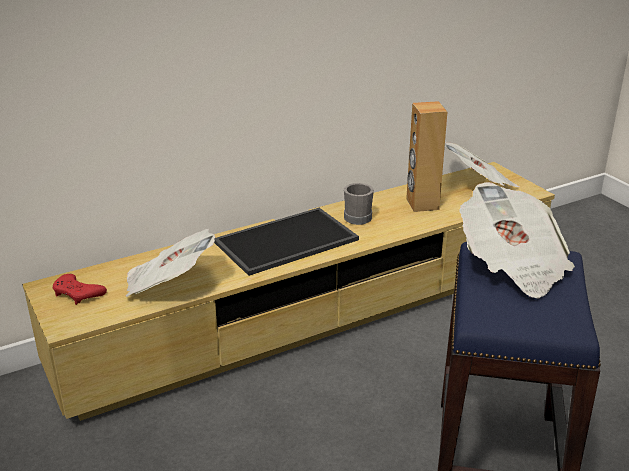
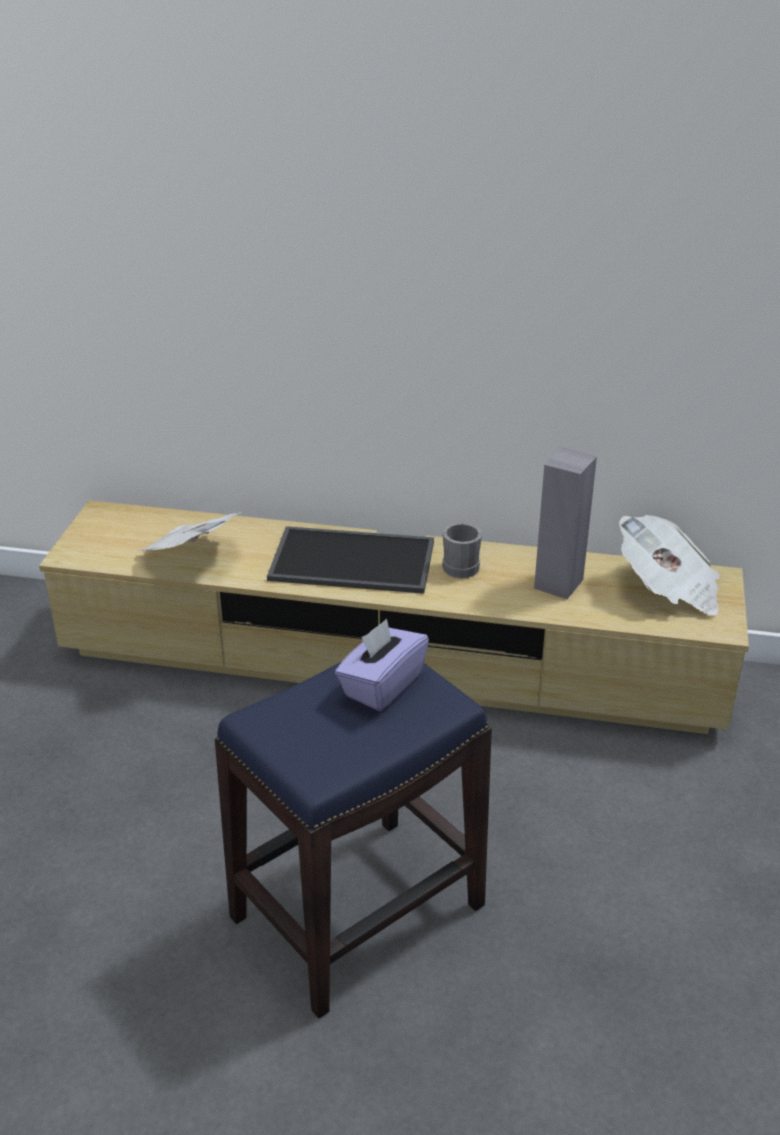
camera: 40 degrees right, 5 degrees up
(78, 293) = (114, 529): red game controller -> none
(422, 204) = (558, 583): brown speaker -> grey speaker
(513, 266) = (381, 685): newspaper -> purple tissue box

